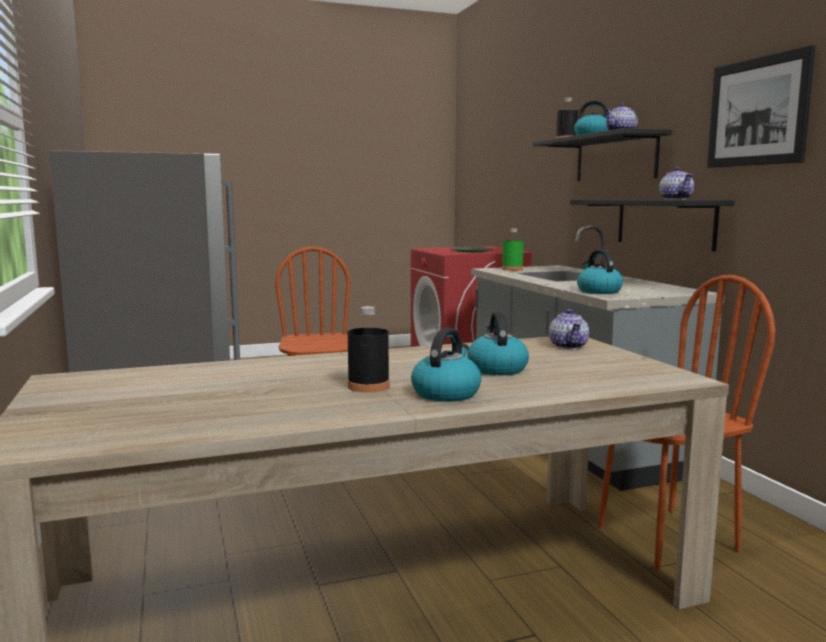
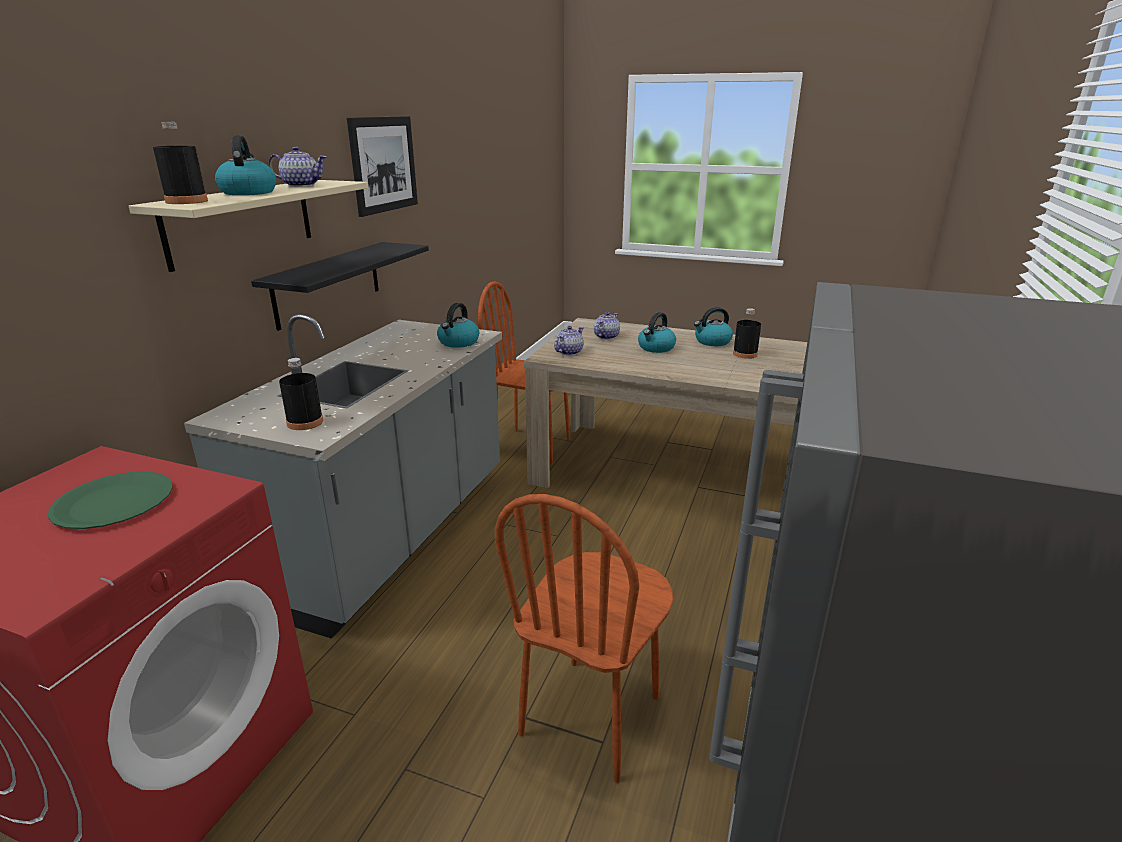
camera: 140 degrees left, 15 degrees up
(512, 269) = (305, 422): green bottle -> black bottle
(615, 158) = (241, 222): black shelf -> beige shelf
(675, 199) = (385, 250): teapot -> teapot (606, 337)

